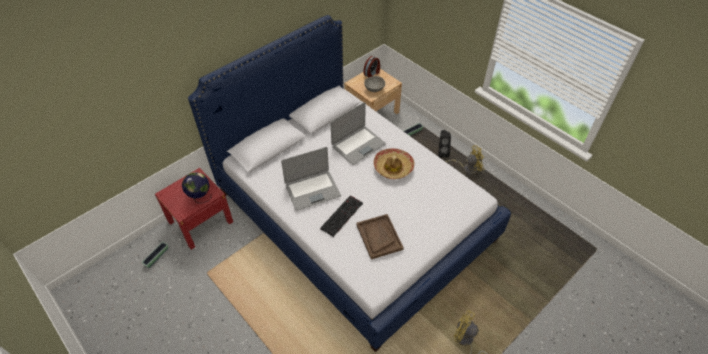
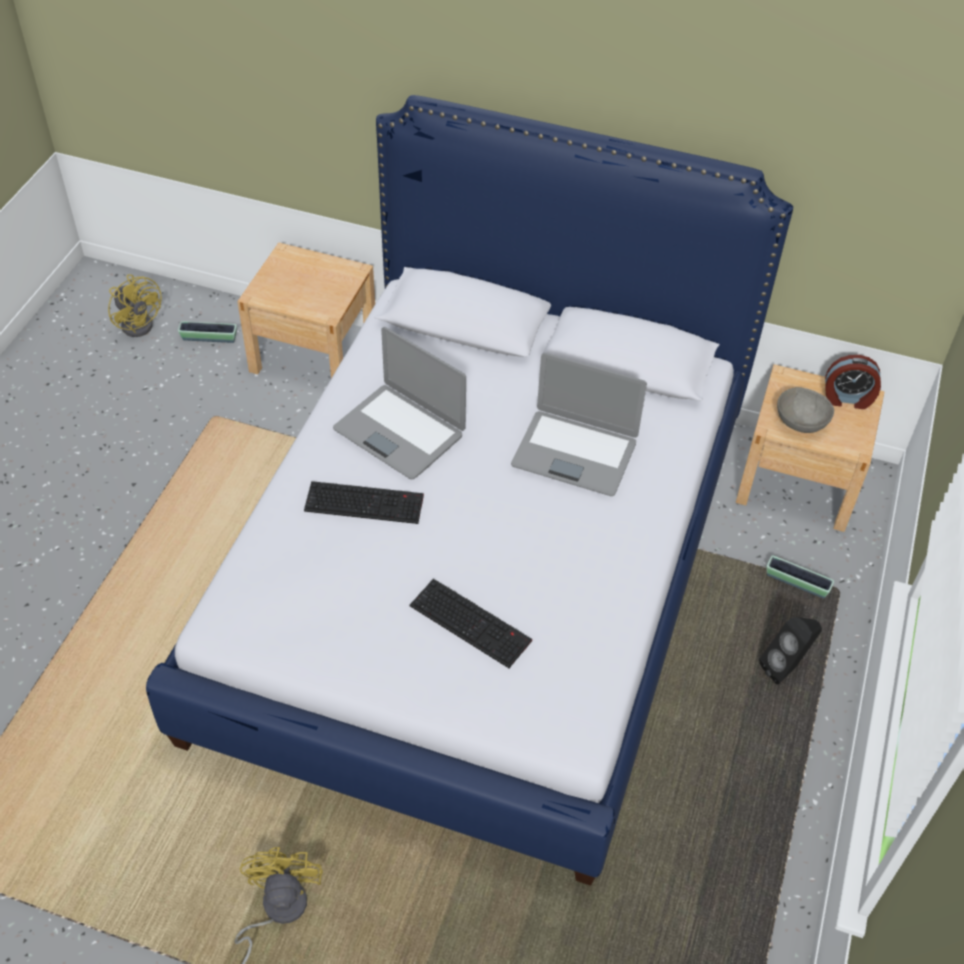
camera: 60 degrees right, 0 degrees up
(200, 197) = (305, 300): globe -> none
(200, 222) = (313, 354): red nightstand -> beige nightstand
(379, 237) = (345, 584): brown tray -> none
(393, 167) = (555, 537): hat -> none
(418, 206) = (472, 623): none -> keyboard
(467, 168) = (775, 743): yellow fan -> yellow fan (140, 322)

